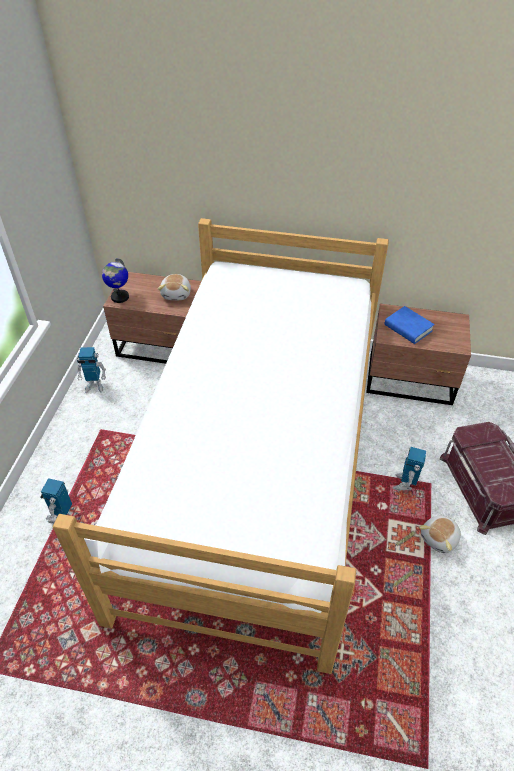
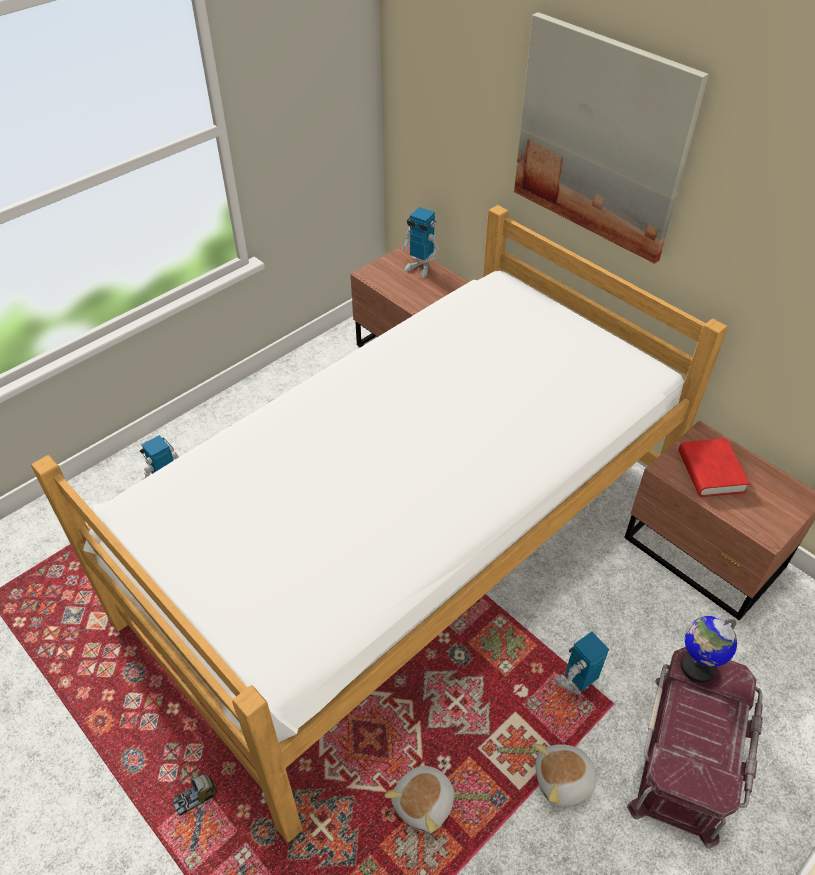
camera: 35 degrees right, 0 degrees up
(95, 385) = (309, 367): toy robot -> toy robot (419, 268)
(119, 297) = (376, 271): globe -> globe (697, 667)
(177, 294) = (442, 294): plush toy -> plush toy (425, 803)
(255, 690) = (196, 798): none -> toy truck
(274, 151) = (601, 139): none -> picture
(408, 328) = (710, 472): blue book -> red book

